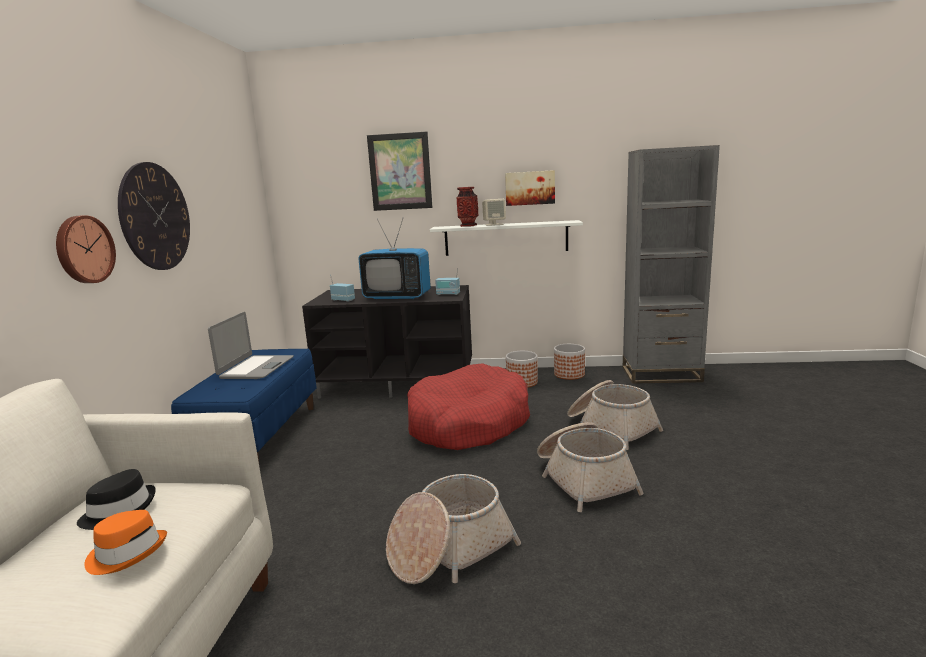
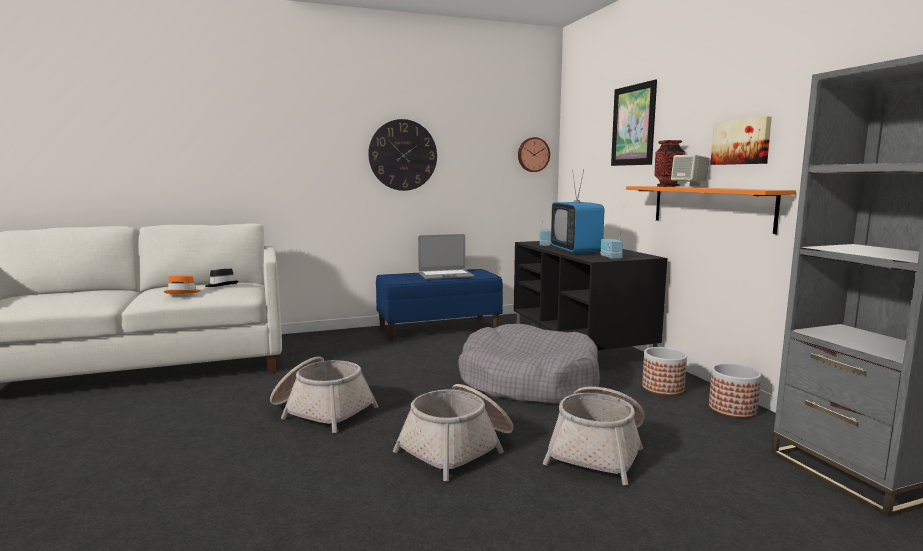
camera: 65 degrees right, 5 degrees down
(83, 249) = (335, 168): wall clock -> wall clock (533, 154)
(468, 423) = (528, 382): red dog bed -> grey dog bed
(506, 238) = (710, 207): white shelf -> orange shelf

